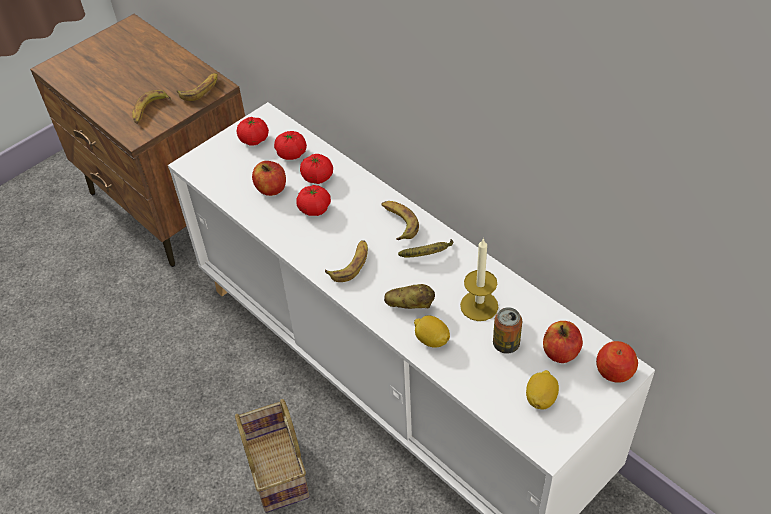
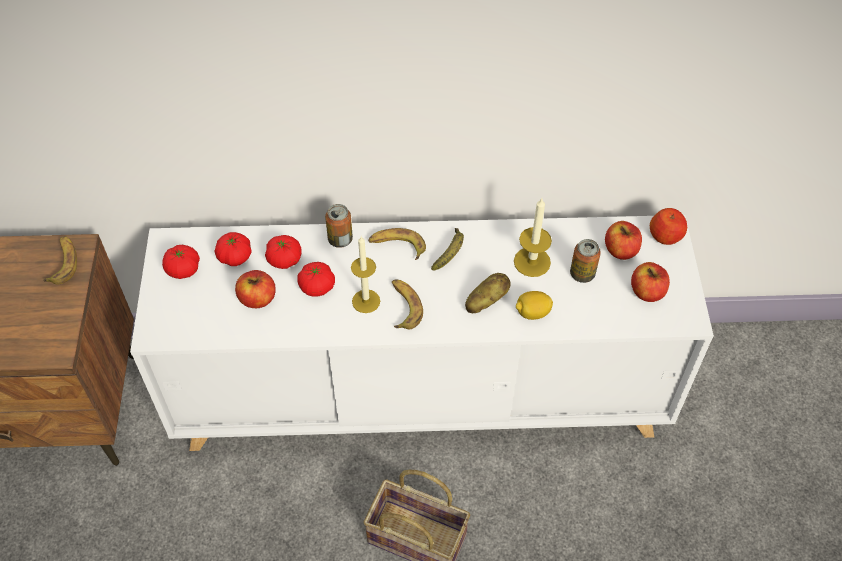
camera: 50 degrees left, 5 degrees up
(150, 110) = (36, 318): banana -> none
(332, 241) = (366, 301): none -> candle
(368, 190) = (340, 239): none -> can
(540, 398) = (647, 292): lemon -> apple

